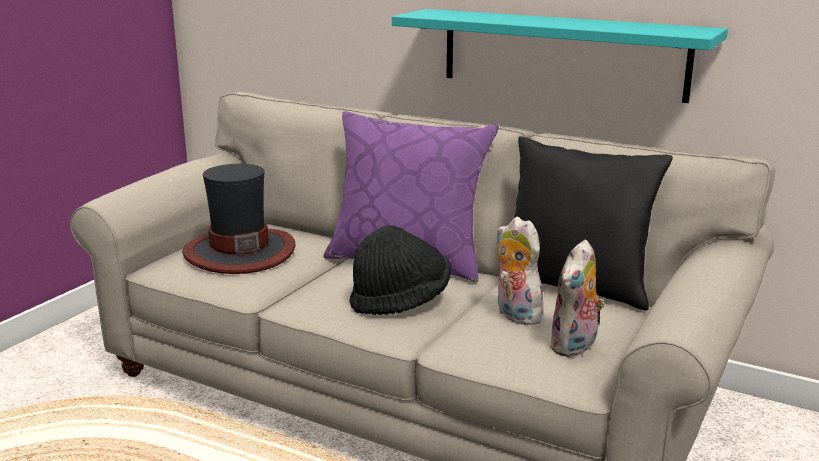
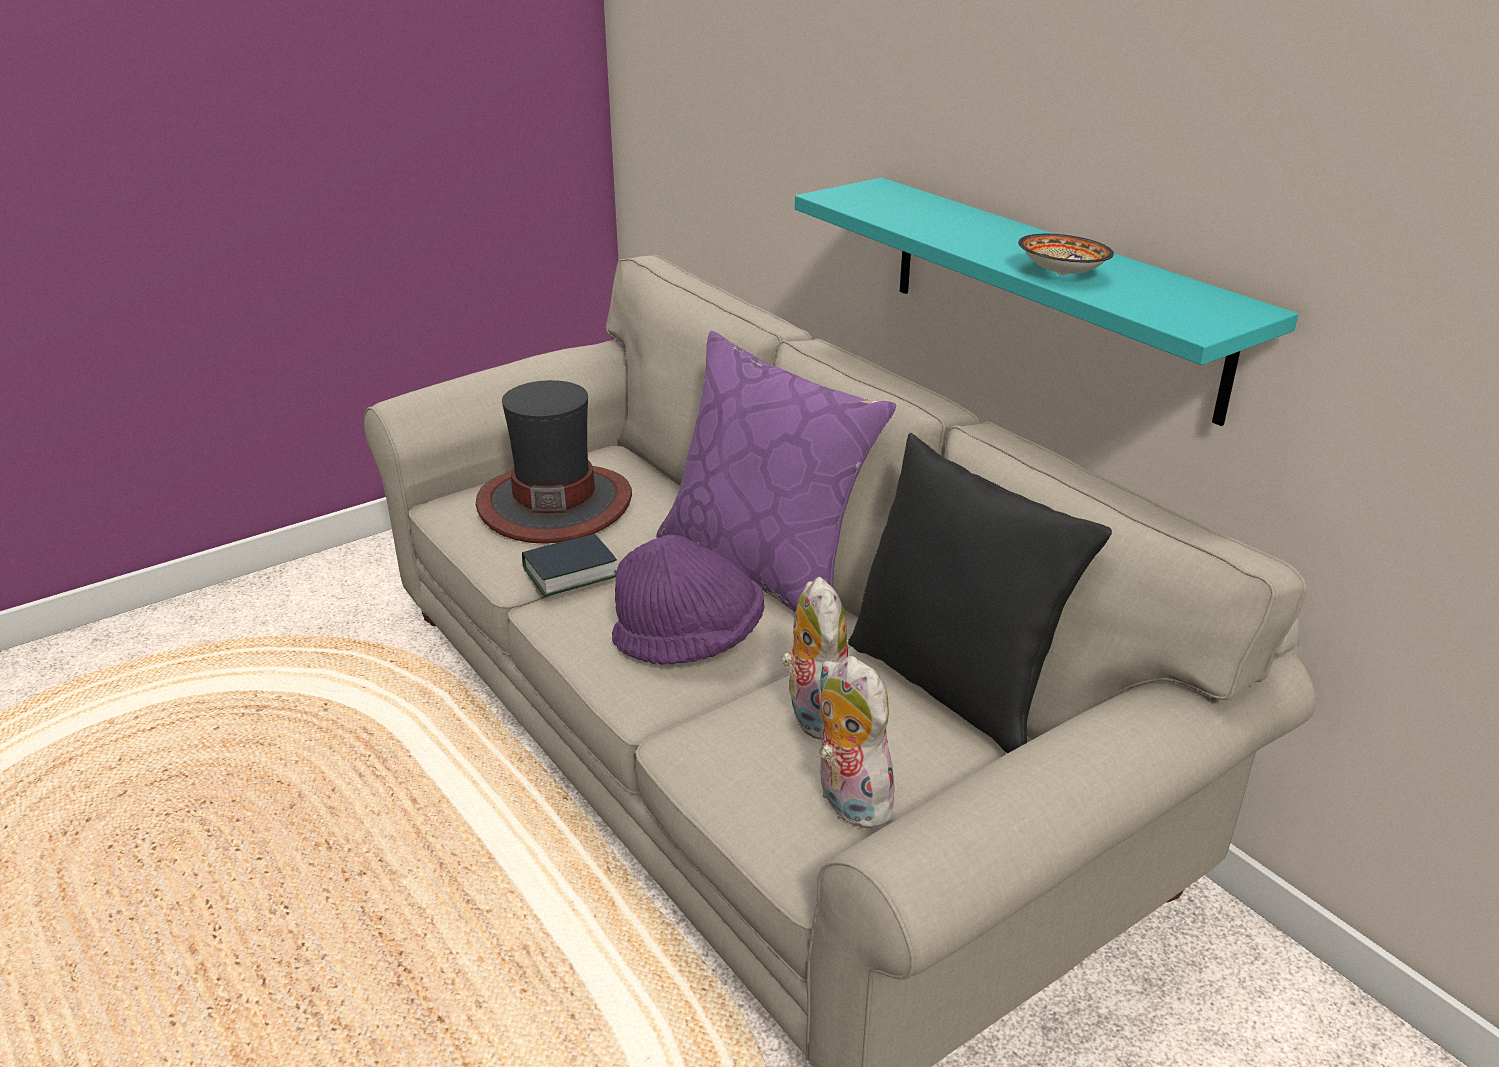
camera: 25 degrees right, 10 degrees up
(288, 283) = (570, 573): none -> book
(400, 301) = (690, 642): black hat -> purple hat
(575, 347) = (847, 800): plush toy -> plush toy turned 90 degrees clockwise
(597, 26) = (1062, 274): none -> bowl

